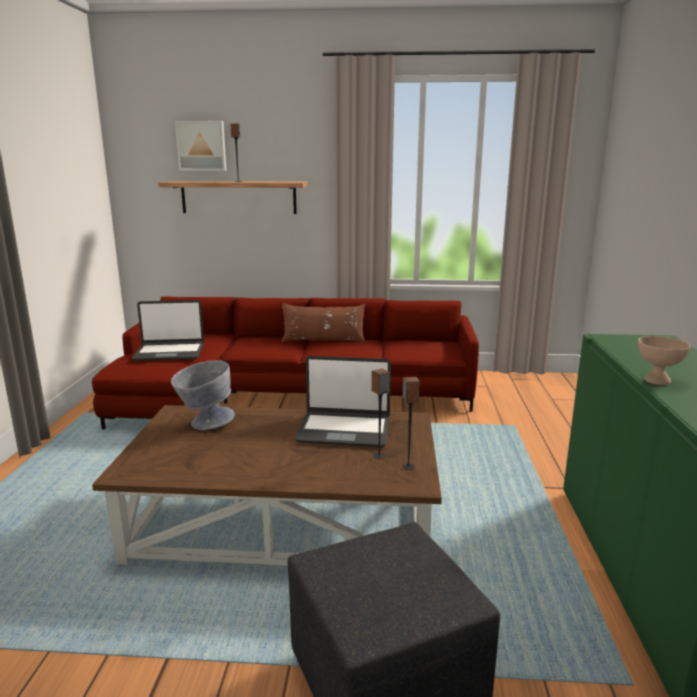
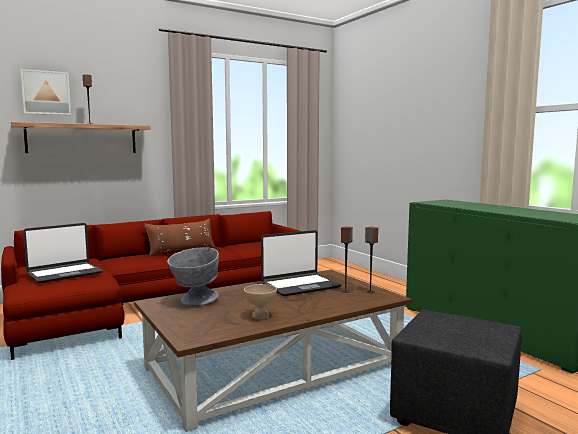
camera: 35 degrees left, 10 degrees down
(656, 380) = (484, 209): beige bowl -> beige bowl (260, 316)

